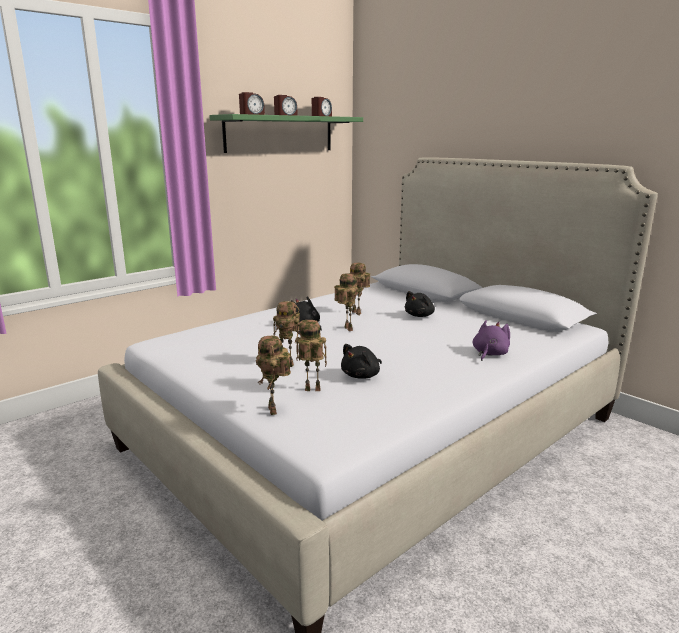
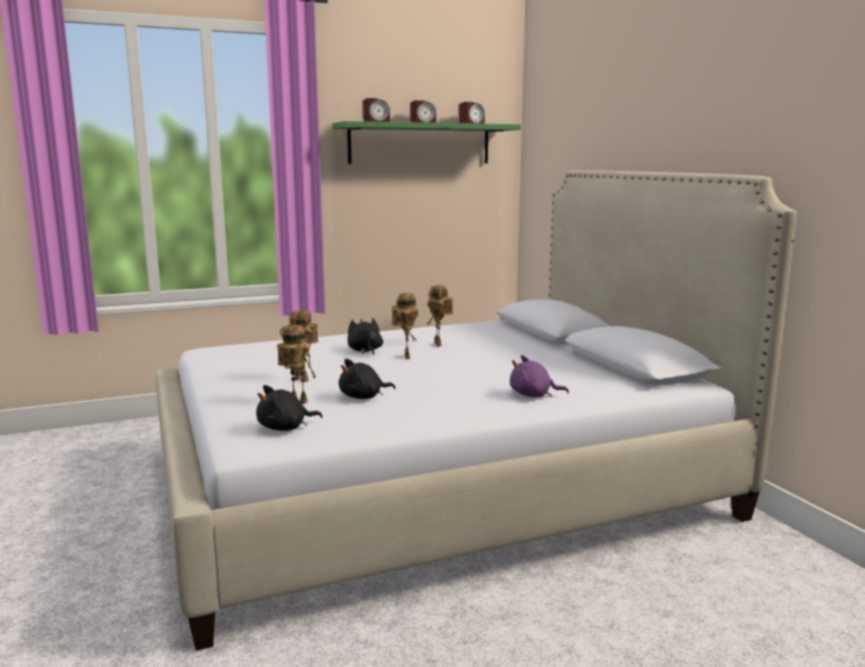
camera: 20 degrees right, 5 degrees down
(274, 411) = (240, 412): toy robot -> none
(420, 315) = (507, 353): black plush toy -> black plush toy (285, 428)
(489, 354) = (533, 395): purple plush toy -> purple plush toy turned 135 degrees counterclockwise

